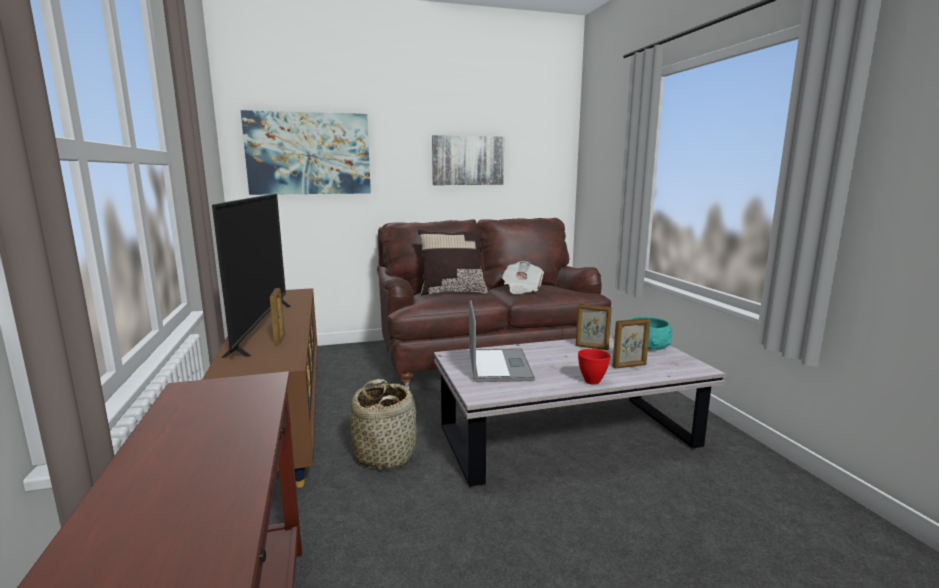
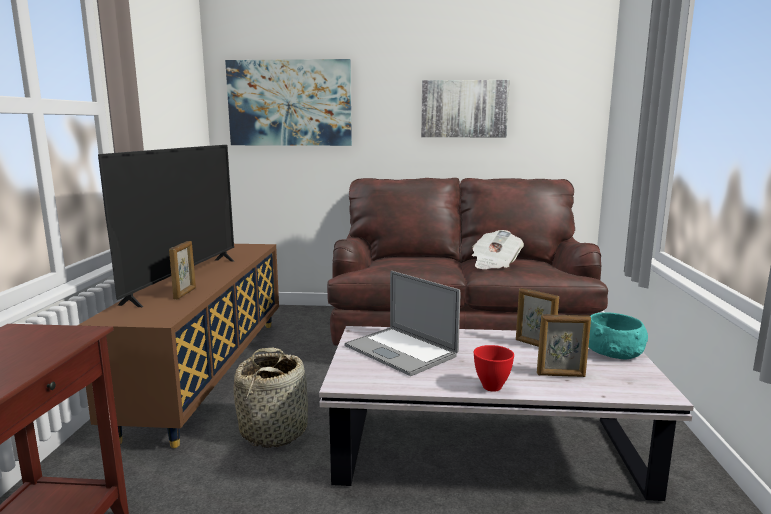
camera: 20 degrees right, 0 degrees up
(452, 292) = (412, 260): pillow -> none
(499, 365) = (400, 351): laptop -> laptop turned 120 degrees clockwise

